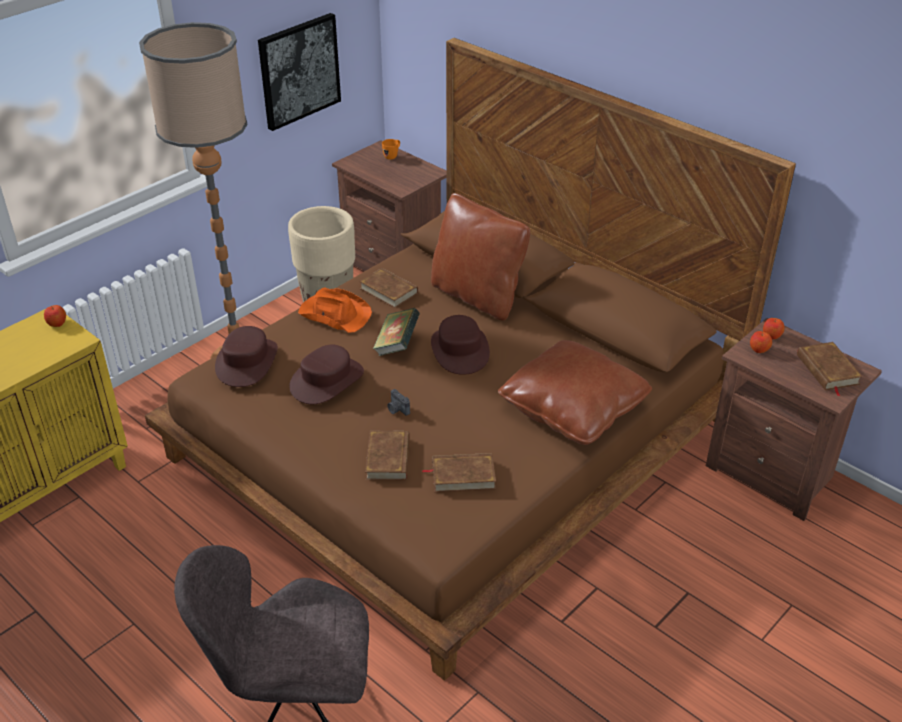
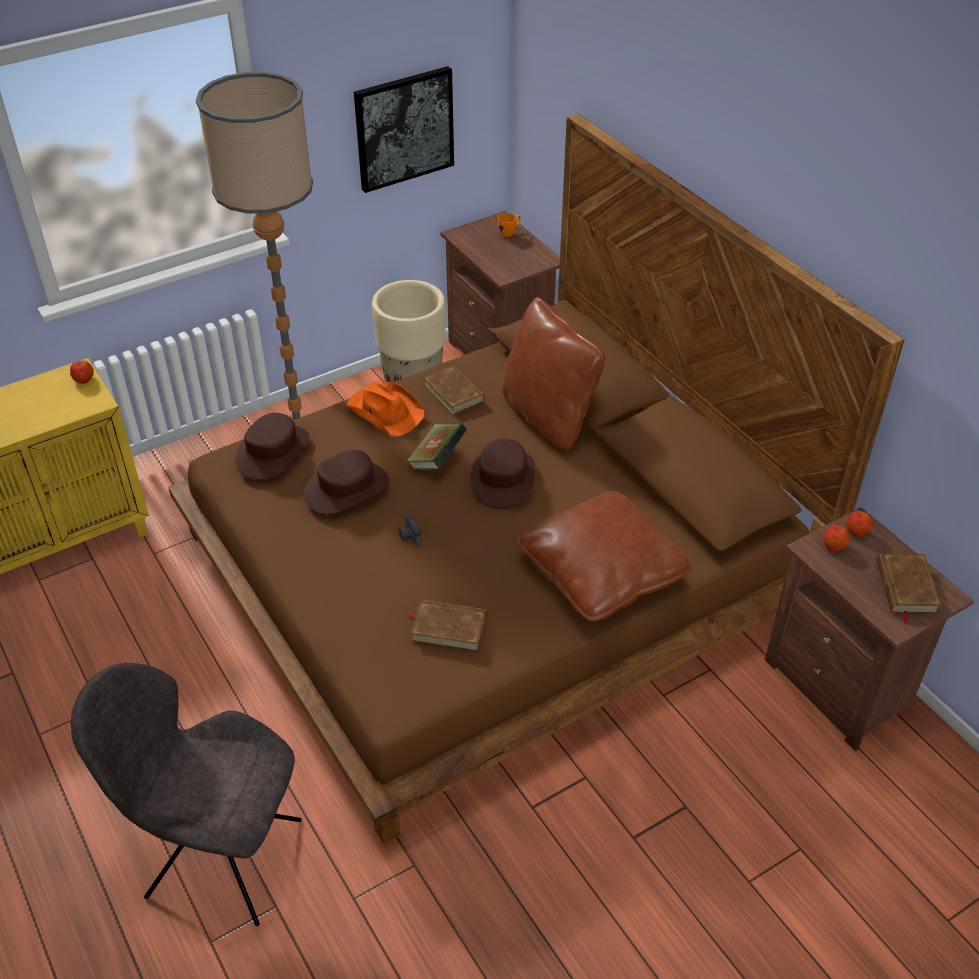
camera: 15 degrees right, 5 degrees up
(388, 458) = (378, 592): brown book -> none

